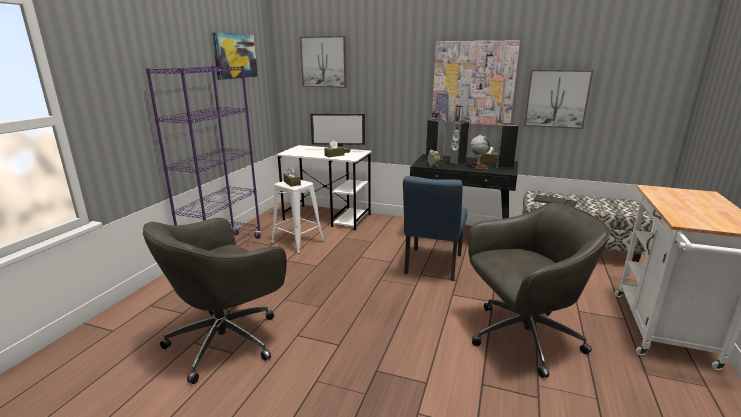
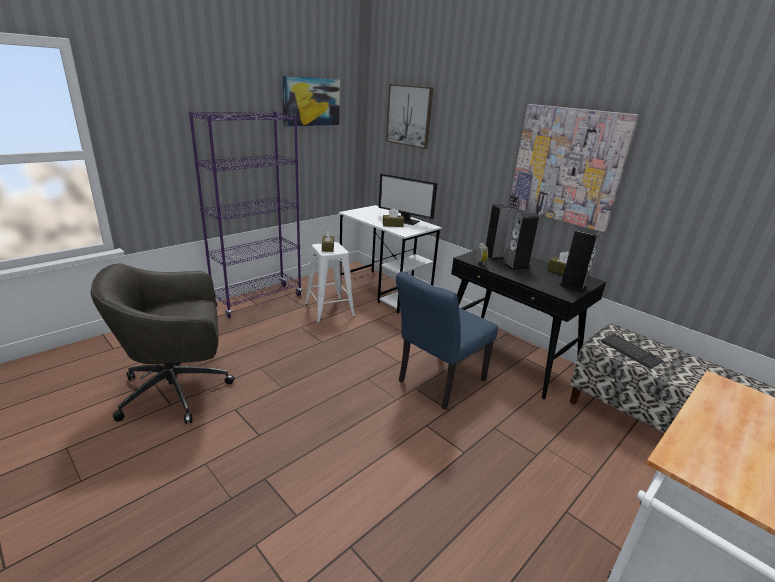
camera: 25 degrees right, 5 degrees up
(478, 166) = (537, 277): globe -> none
(521, 337) = (453, 513): grey office chair -> none
(556, 99) = (679, 207): picture -> none

